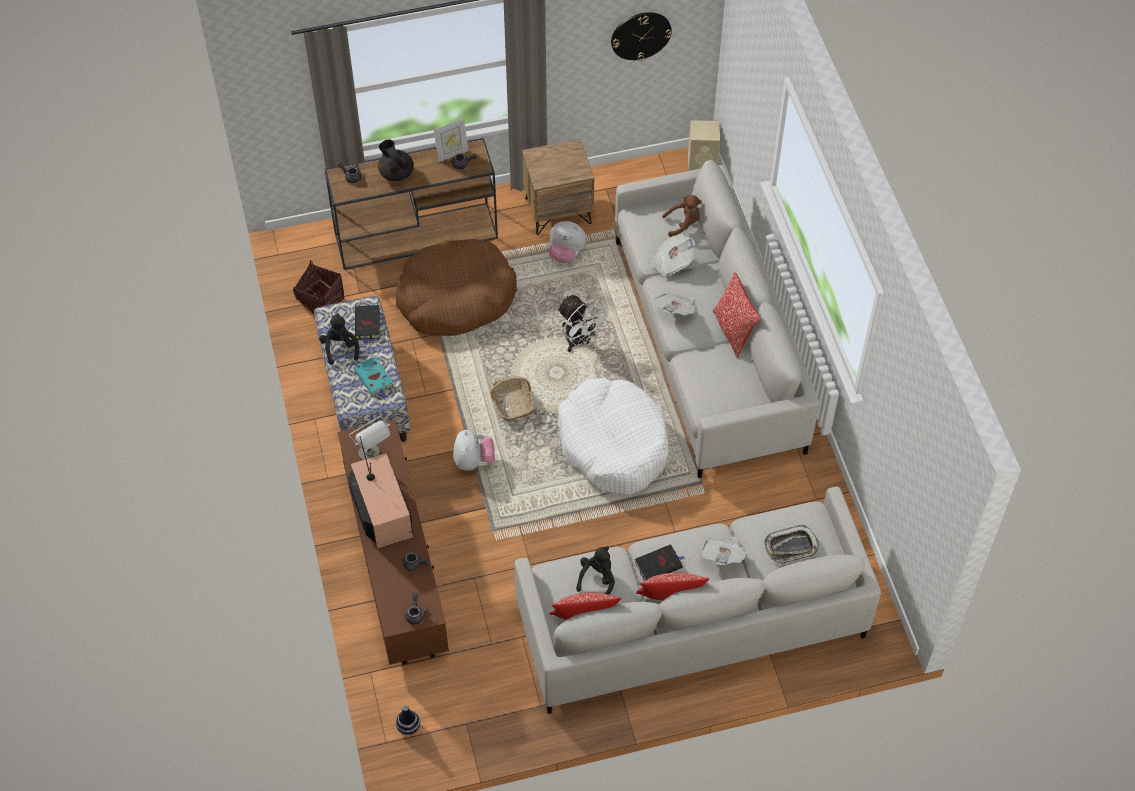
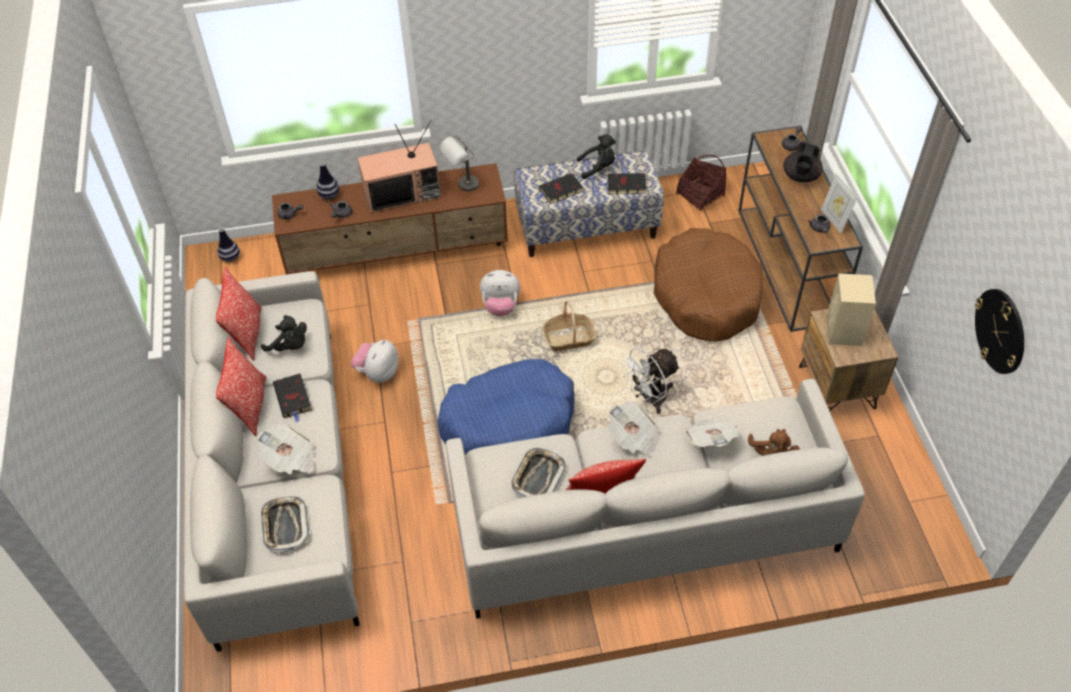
camera: 95 degrees right, 5 degrees down
(374, 379) = (559, 191): turquoise book -> black book
(386, 580) = (329, 195): none -> vase
(396, 173) = (800, 177): black teapot -> black teapot turned 135 degrees clockwise
(566, 253) = (773, 392): plush toy -> plush toy (378, 373)
(613, 444) = (509, 423): white dog bed -> blue dog bed
(703, 164) = (937, 544): beige speaker -> beige speaker (843, 332)
(721, 373) = (538, 477): none -> tray

